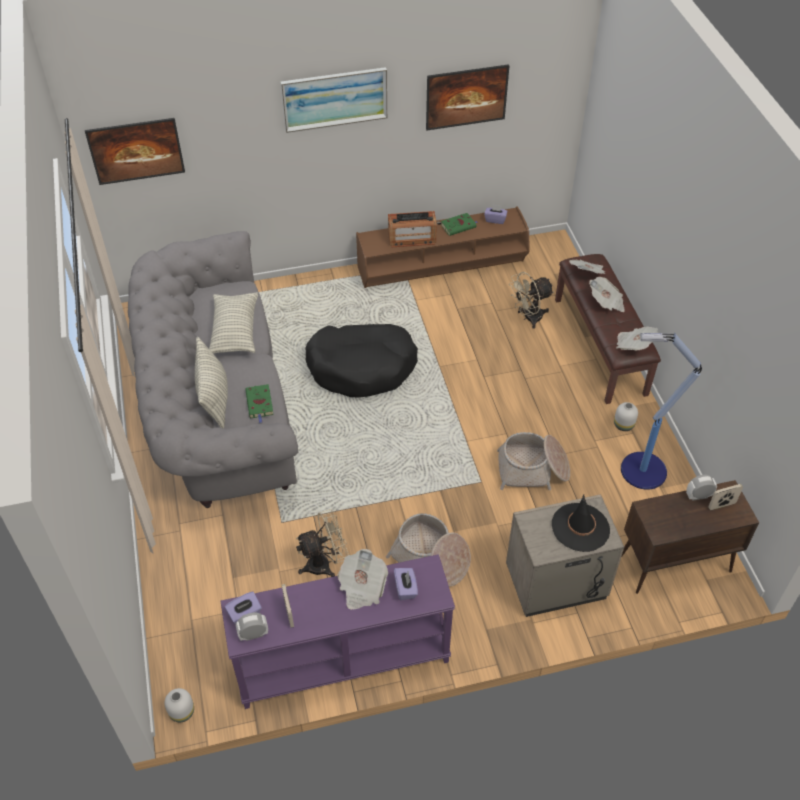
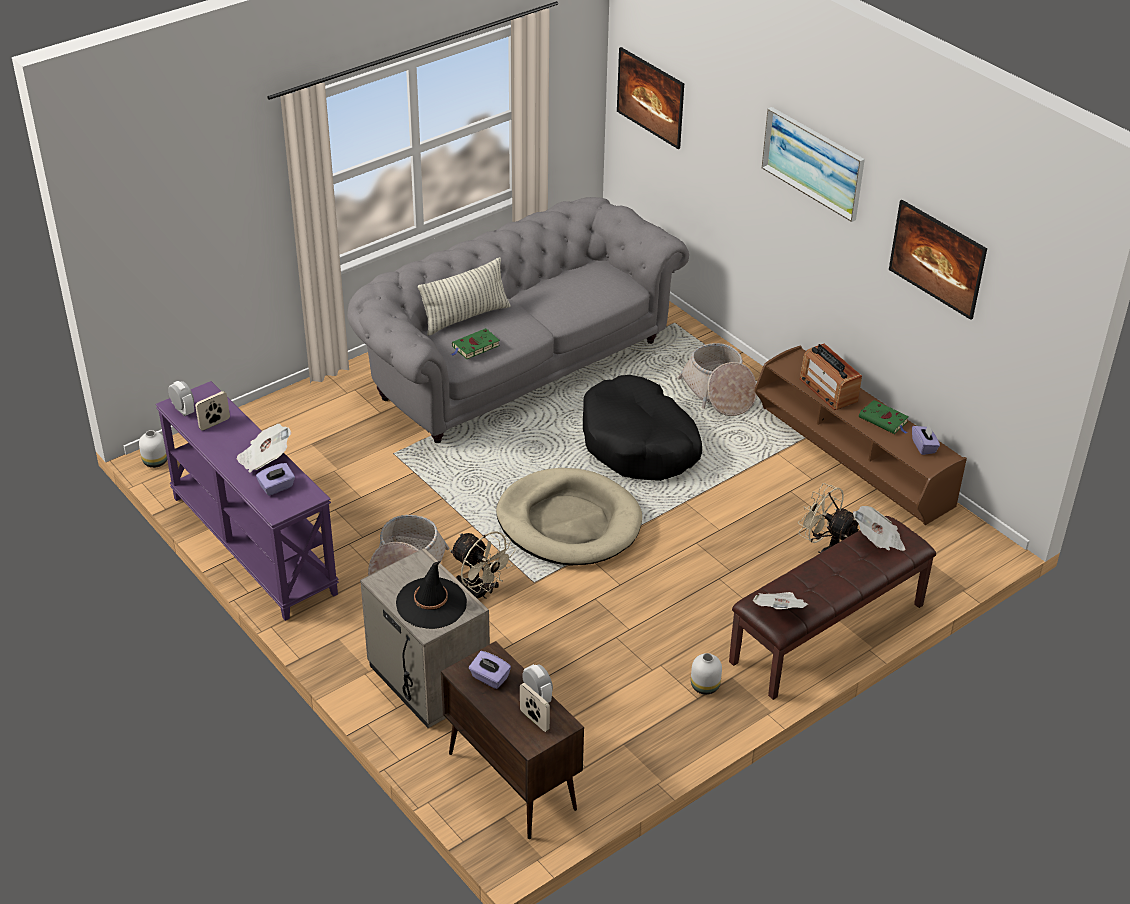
camera: 65 degrees right, 10 degrees down
(235, 331) = (562, 301): pillow -> none
(245, 614) = (202, 398): purple tissue box -> purple tissue box (489, 678)
(324, 563) = (359, 498): beige fan -> beige fan (480, 595)
(426, 438) = (569, 522): none -> beige dog bed
(533, 470) = (578, 621): basket -> basket (718, 393)
(606, 303) = (837, 569): newspaper -> none
(641, 471) = (639, 719): floor lamp -> none

